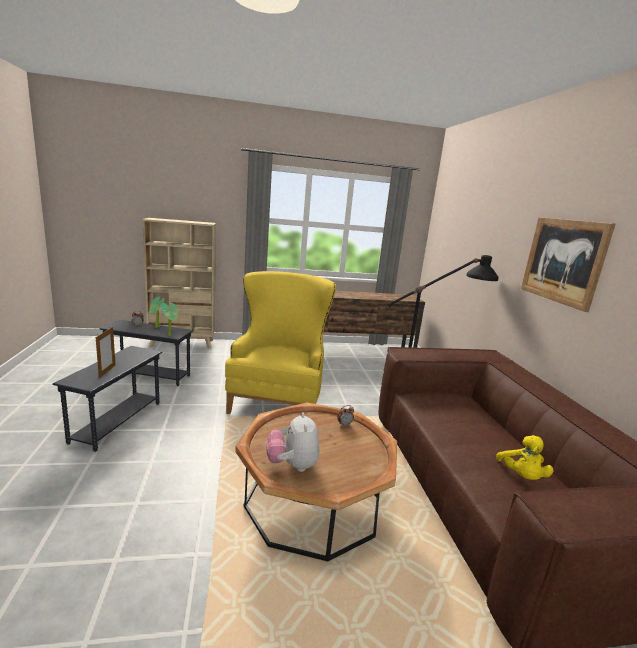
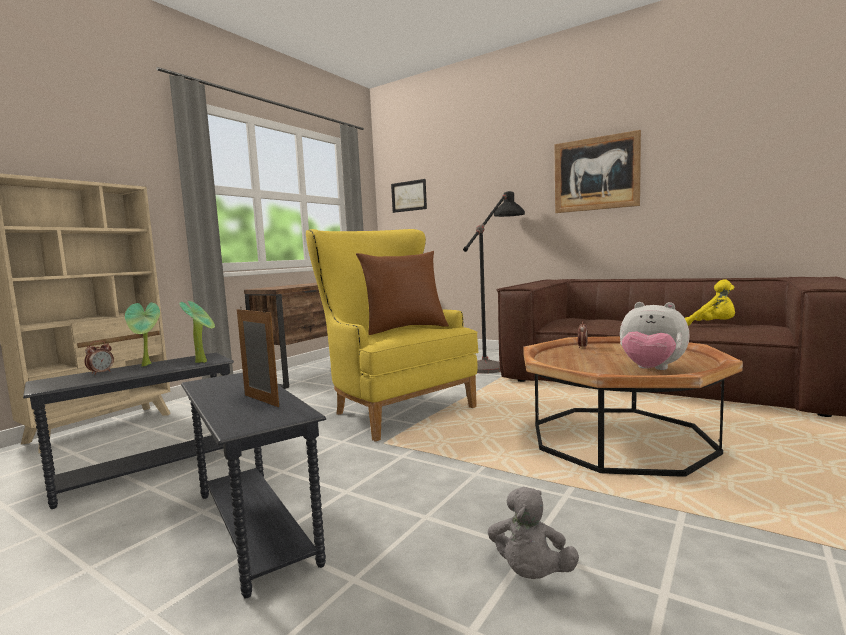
camera: 45 degrees left, 10 degrees down
(113, 510) = (530, 574): none -> grey plush toy
(281, 354) = (404, 329): none -> brown pillow
(443, 232) = (409, 196): none -> picture

